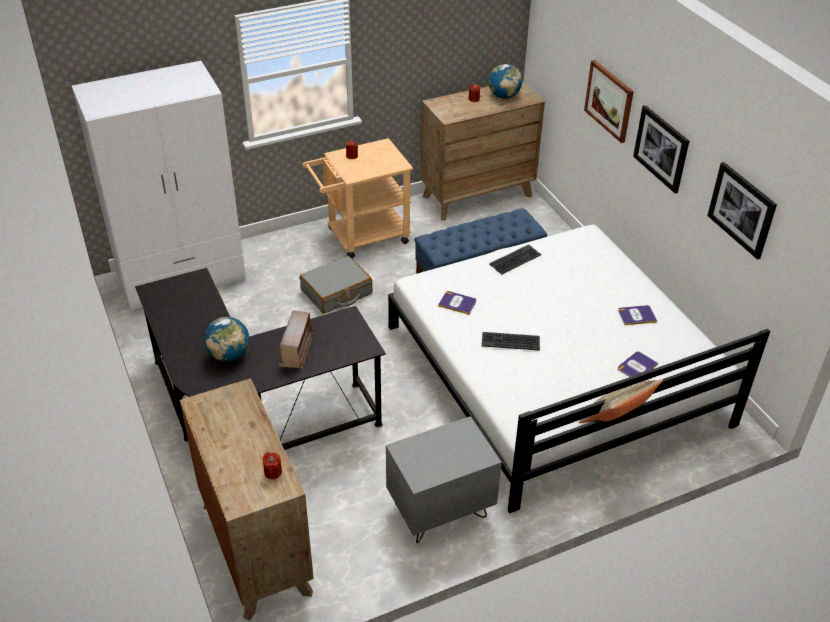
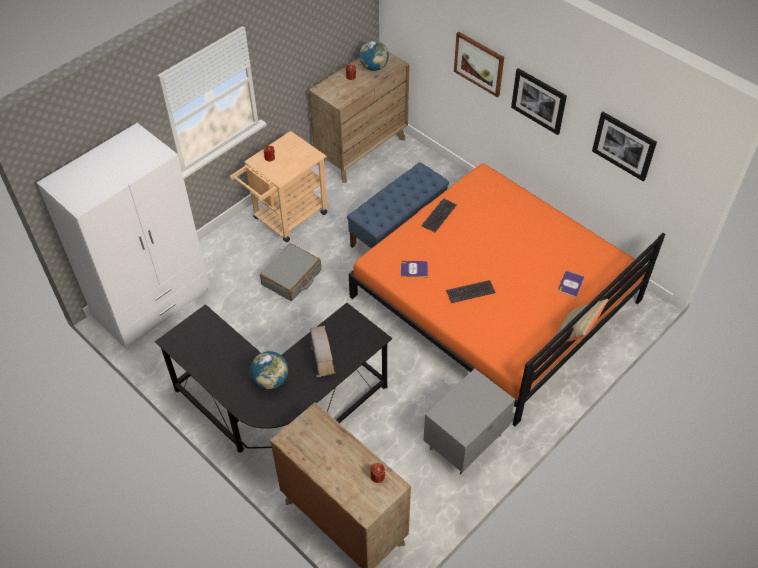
camera: 20 degrees left, 10 degrees up
(554, 375) = (495, 299): white bed -> orange bed
(636, 315) = (551, 239): book -> none

